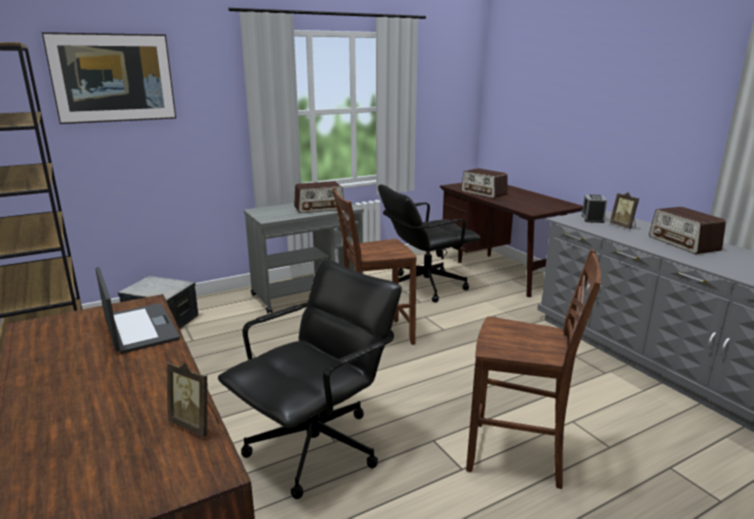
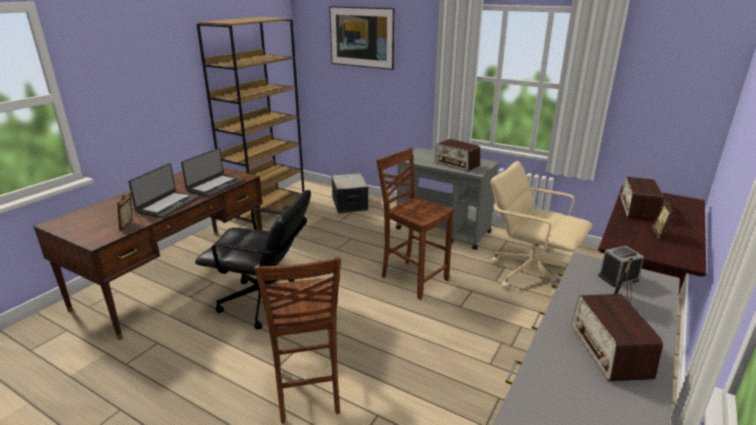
camera: 60 degrees right, 5 degrees up
(150, 378) = (168, 205): none -> laptop
(425, 286) = (530, 274): black office chair -> beige office chair
(527, 199) = (661, 235): none -> picture frame
(683, 243) = (609, 351): radio -> radio turned 45 degrees counterclockwise

